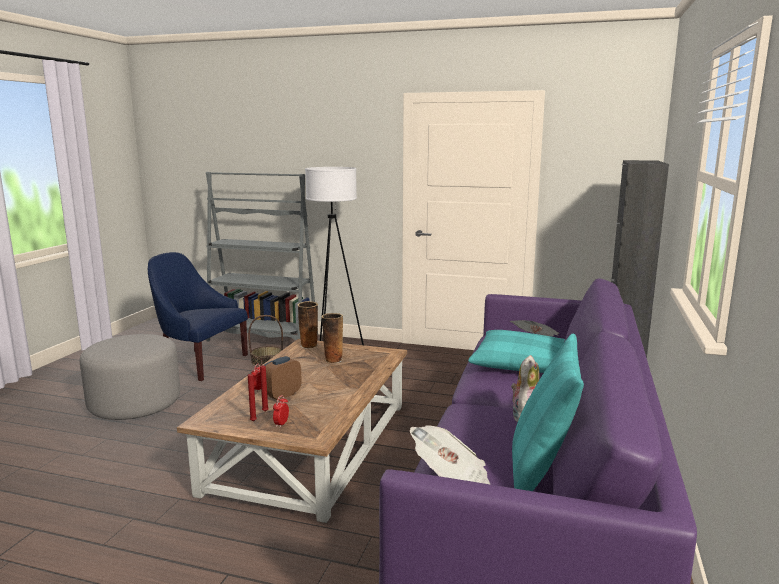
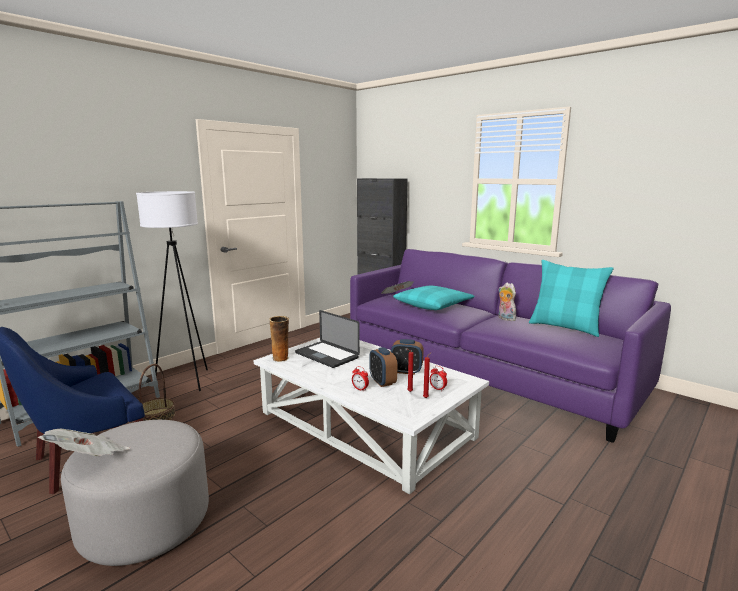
camera: 65 degrees left, 0 degrees up
(312, 447) = (367, 424): brown coffee table -> white coffee table
(319, 401) = (406, 371): none -> alarm clock
(333, 360) = (326, 355): vase -> laptop
(452, 479) = (577, 343): newspaper -> newspaper (89, 459)

